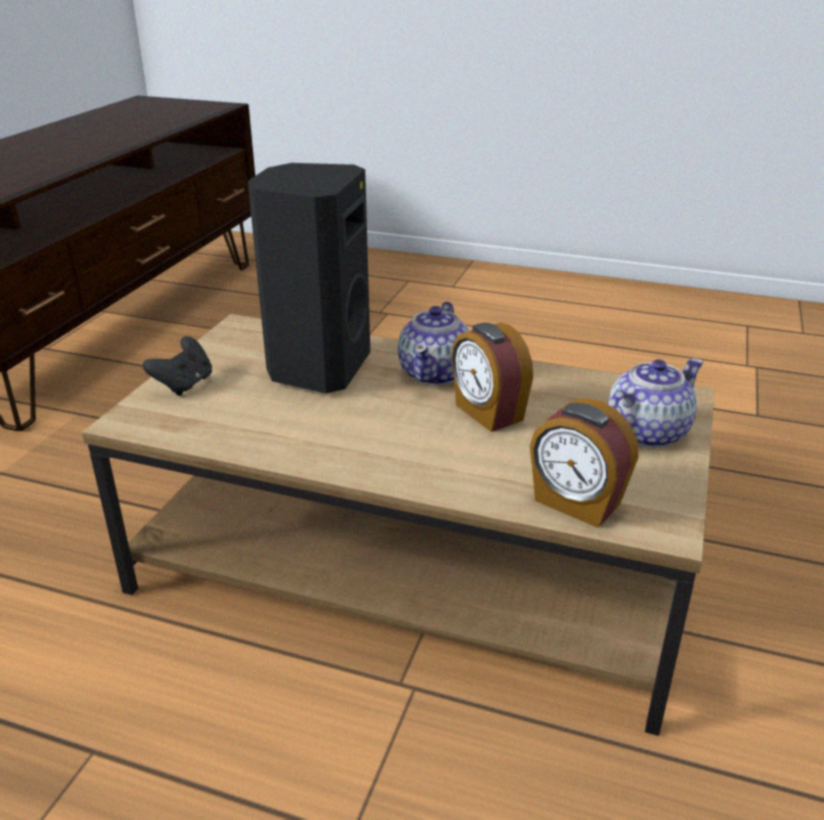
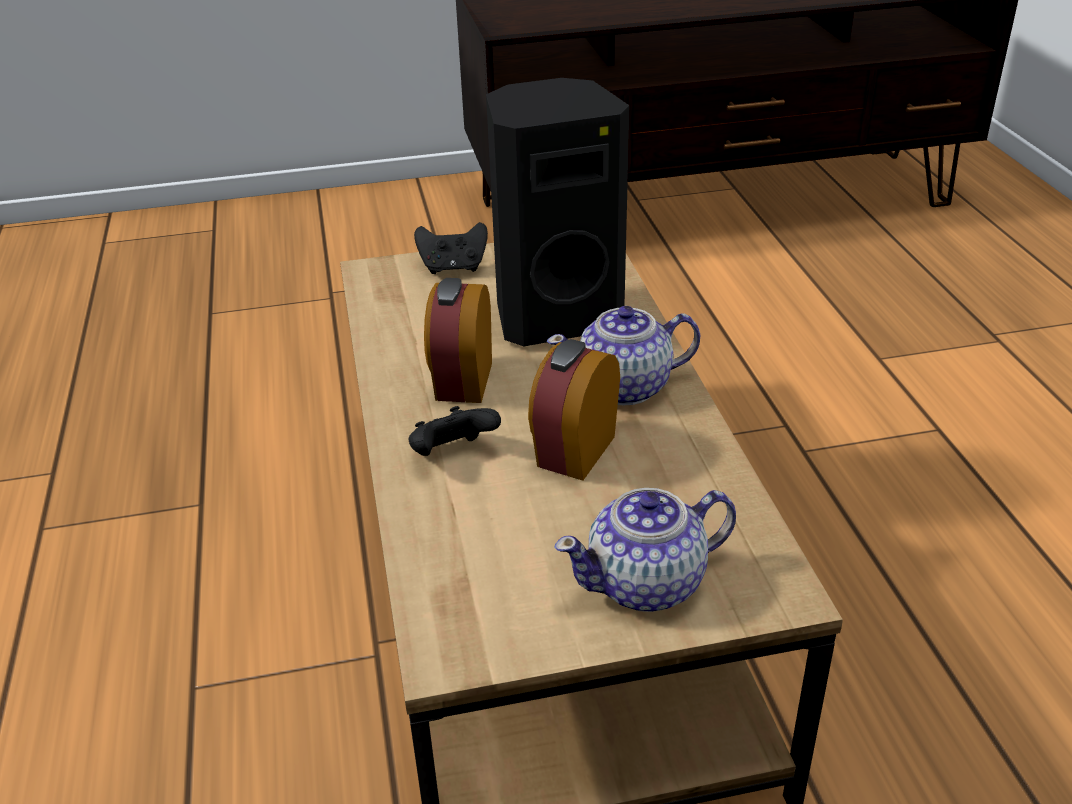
camera: 60 degrees right, 5 degrees up
(441, 460) = (452, 454): none -> black game controller
(576, 503) = (444, 571): alarm clock -> alarm clock (462, 381)
(645, 432) = (647, 583): teapot -> teapot turned 135 degrees clockwise

